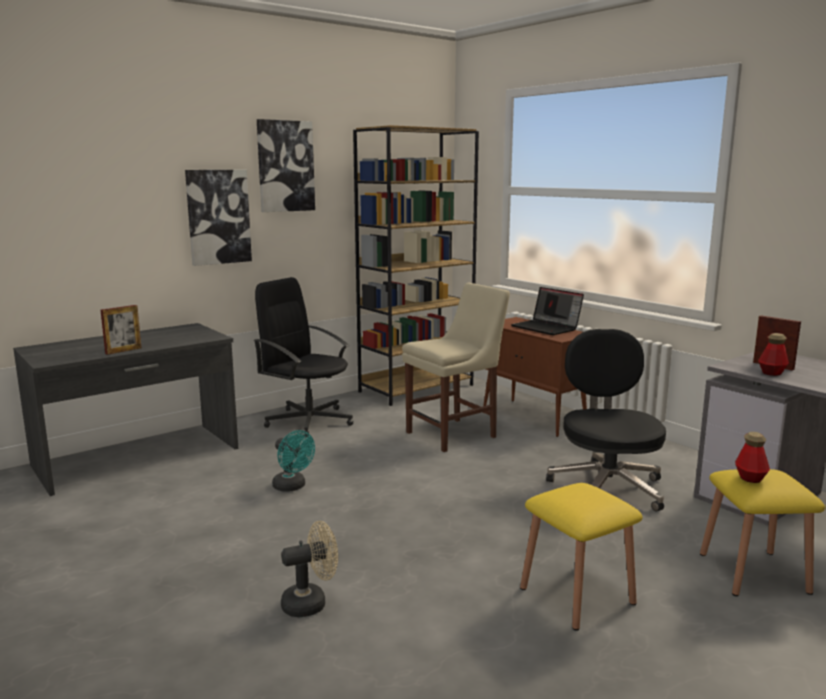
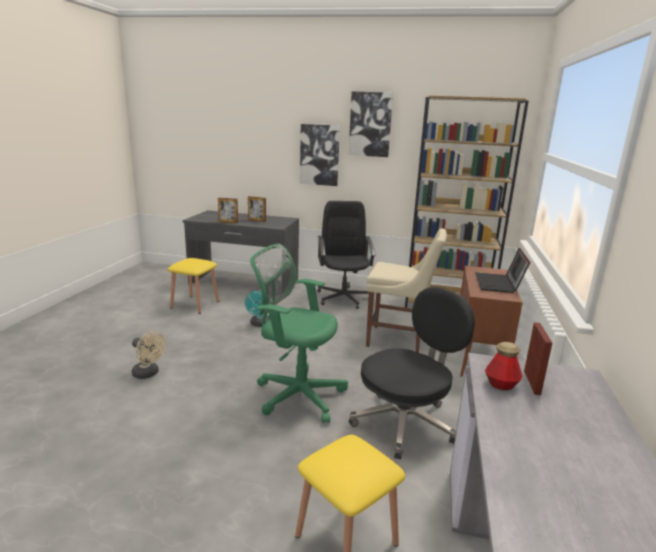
camera: 50 degrees right, 5 degrees up
(155, 338) = (257, 220): none -> picture frame
(496, 519) = (296, 394): none -> green office chair
(577, 595) = (227, 455): yellow stool -> yellow stool (195, 304)
(750, 478) = (342, 451): bottle -> none

